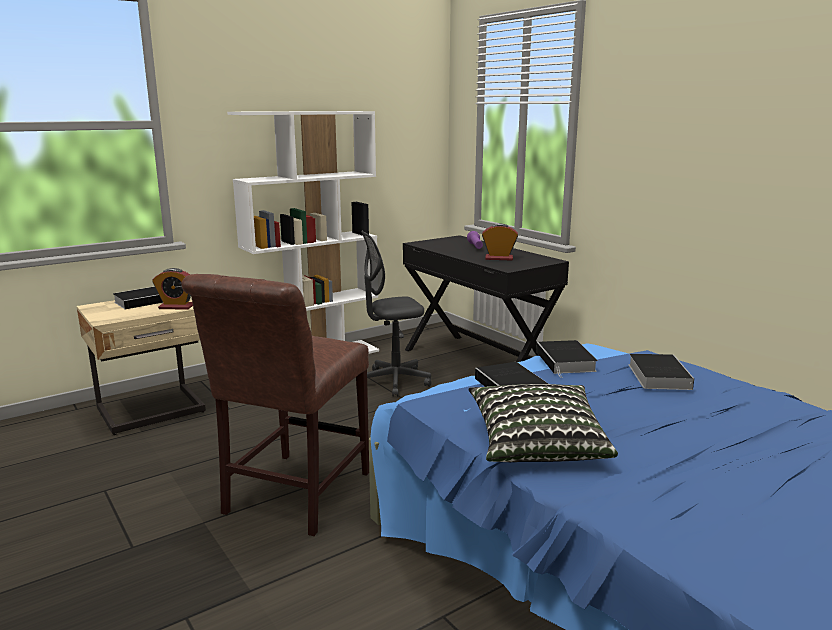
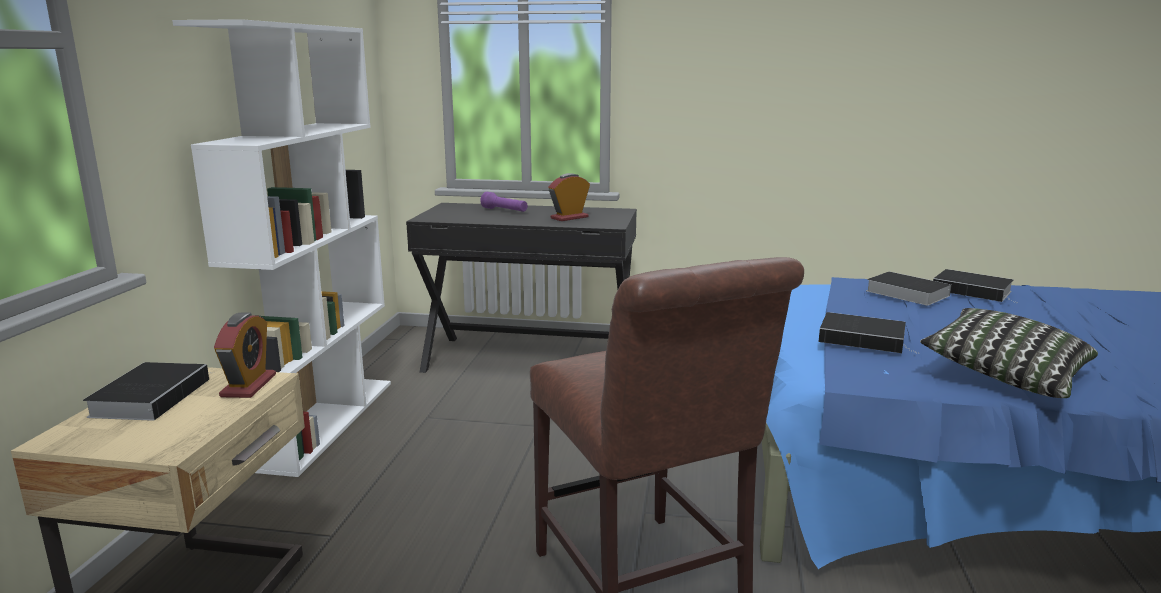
camera: 45 degrees left, 0 degrees up
(176, 307) = (248, 386): alarm clock -> alarm clock turned 45 degrees counterclockwise
(394, 382) = (482, 411): grey office chair -> none
(566, 362) = (823, 304): book -> book (974, 290)

